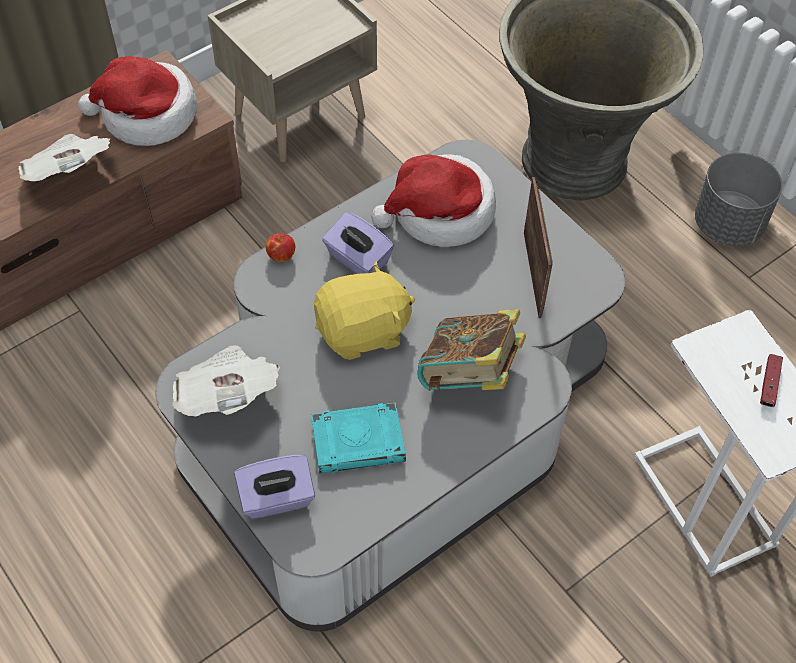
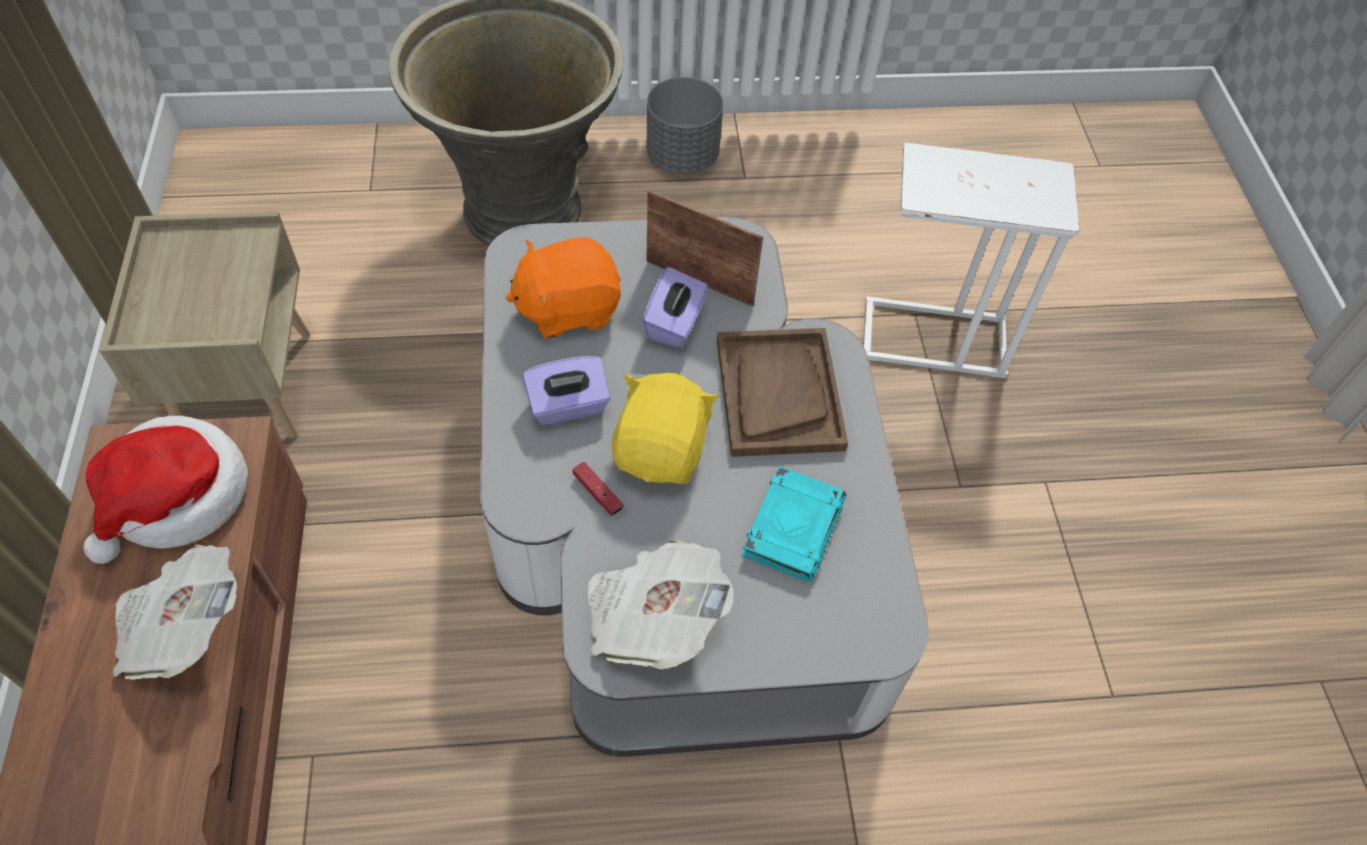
camera: 60 degrees left, 0 degrees up
(277, 499) = (814, 637): purple tissue box -> purple tissue box (675, 324)
(281, 255) = (506, 470): apple -> none
(440, 213) = (568, 308): hat -> orange plush toy
(469, 375) = (778, 393): book -> brown tray
(769, 384) = (988, 176): red game controller -> red game controller (598, 493)

